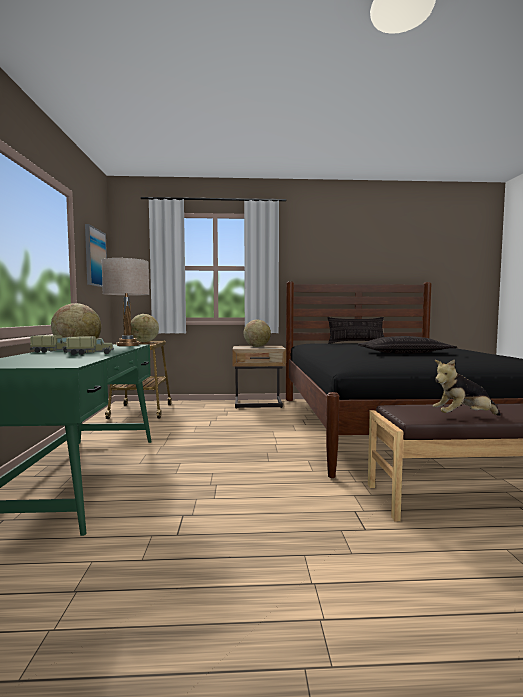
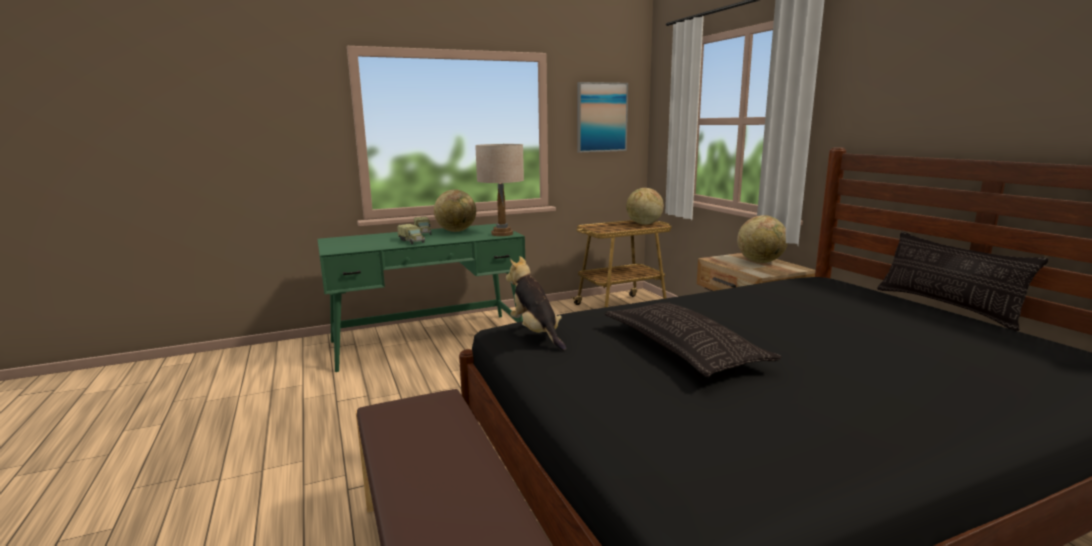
camera: 70 degrees right, 10 degrees up
(463, 417) = (390, 445): plush toy -> plush toy (536, 333)

